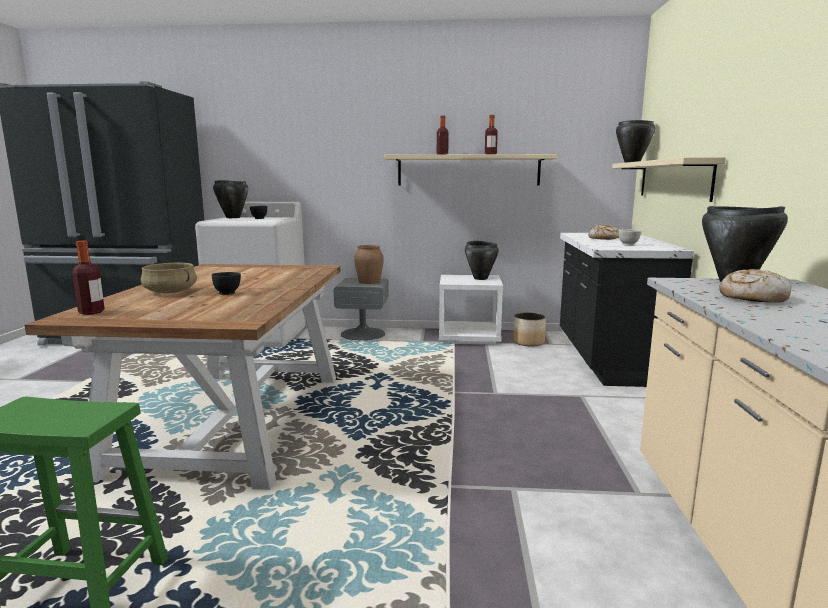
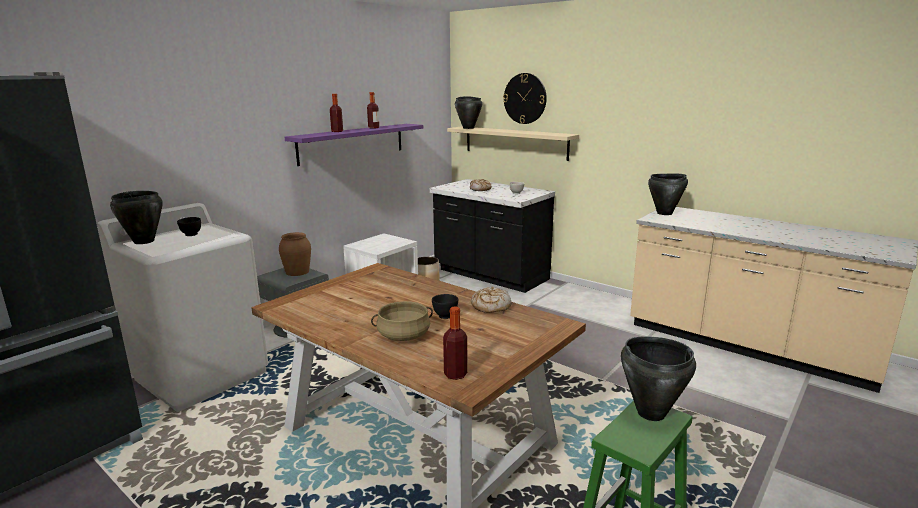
camera: 55 degrees left, 5 degrees up
(468, 170) = (352, 143): beige shelf -> purple shelf
(480, 278) = (384, 240): black cooking pot -> black cooking pot (650, 413)
(687, 112) = (525, 98): none -> wall clock
(751, 297) = (700, 221): bread -> bread (490, 306)

